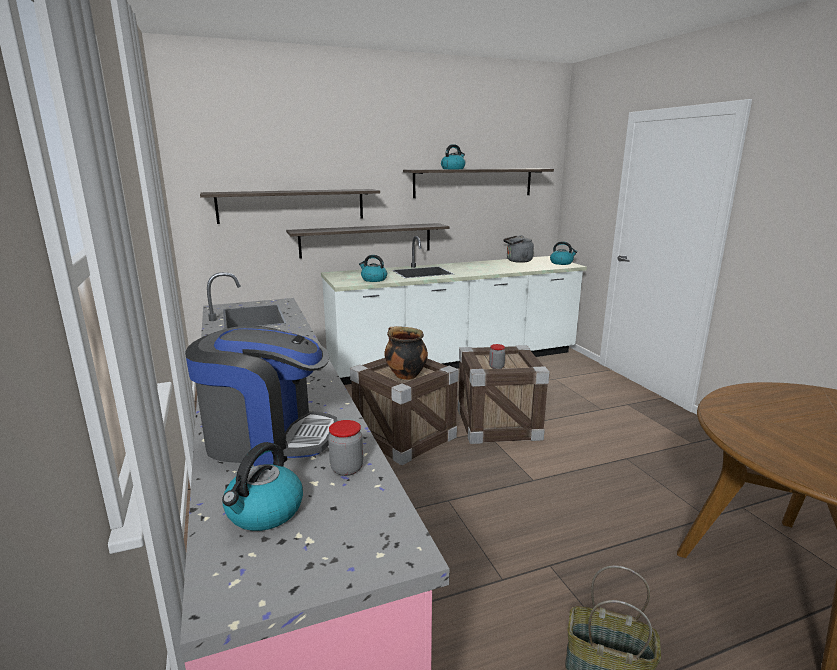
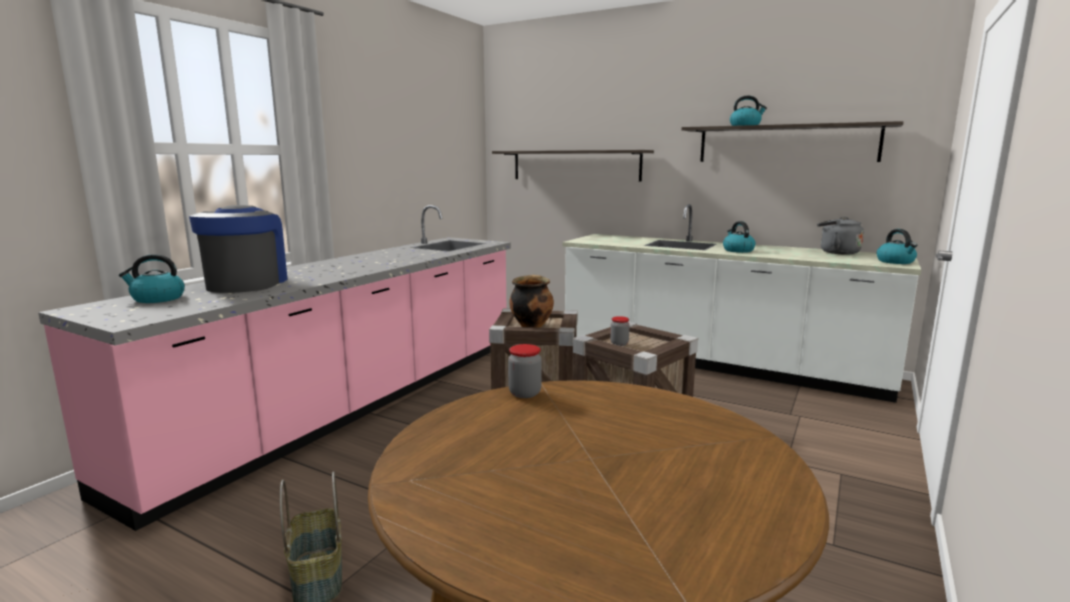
camera: 50 degrees right, 5 degrees down
(268, 439) = (247, 283): coffee machine -> coffee machine turned 150 degrees counterclockwise
(346, 469) = (220, 299): jar -> jar (525, 393)
(366, 240) = (643, 205): shelf -> none
(373, 279) = (612, 242): kettle -> kettle (737, 250)

